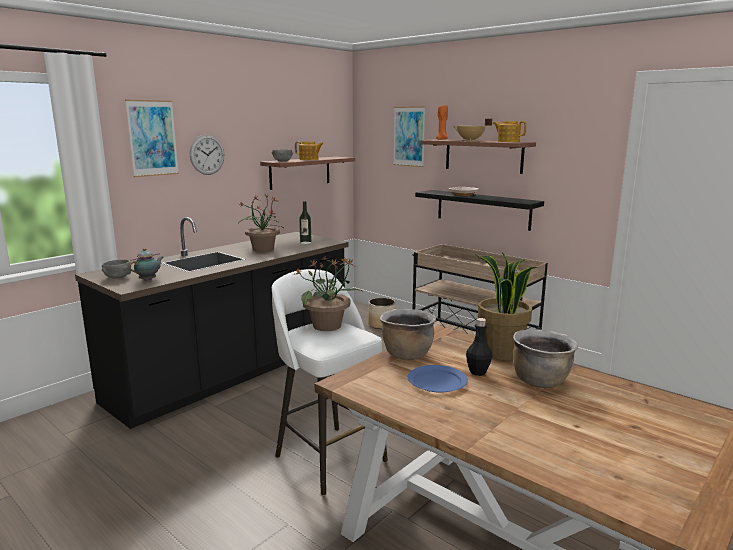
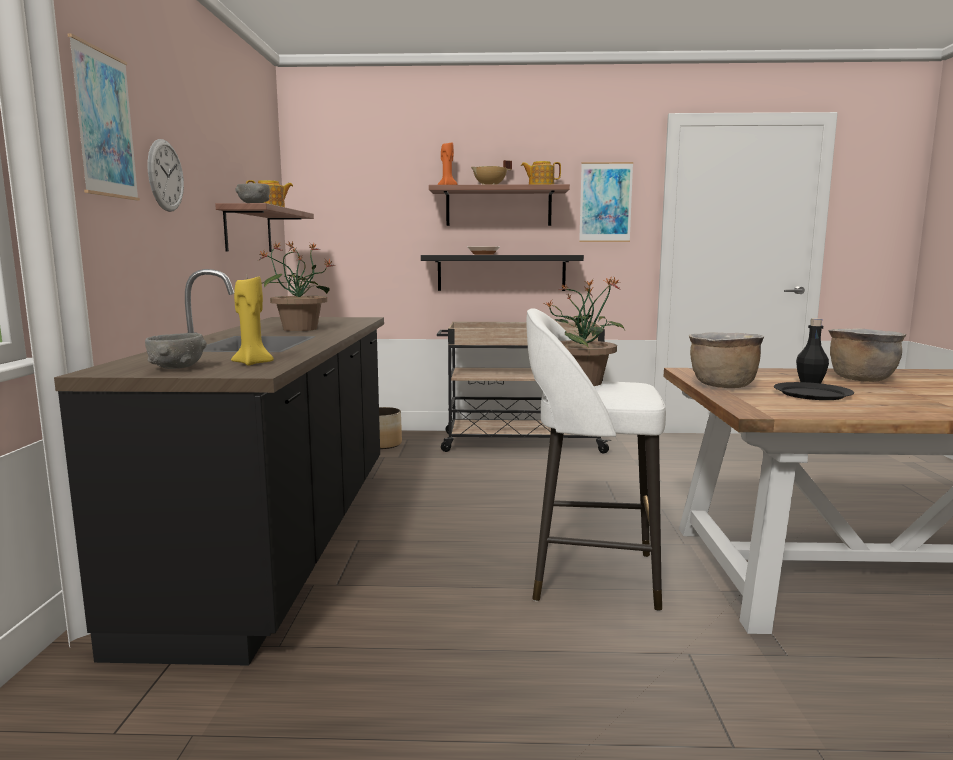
camera: 40 degrees left, 5 degrees down
(149, 280) = (253, 363): teapot -> yellow candle
(305, 243) = (333, 321): bottle -> none
(409, 136) = (385, 186): picture -> picture (605, 202)
(437, 381) = (812, 394): blue plate -> black plate
(501, 353) = (775, 372): potted plant -> none

